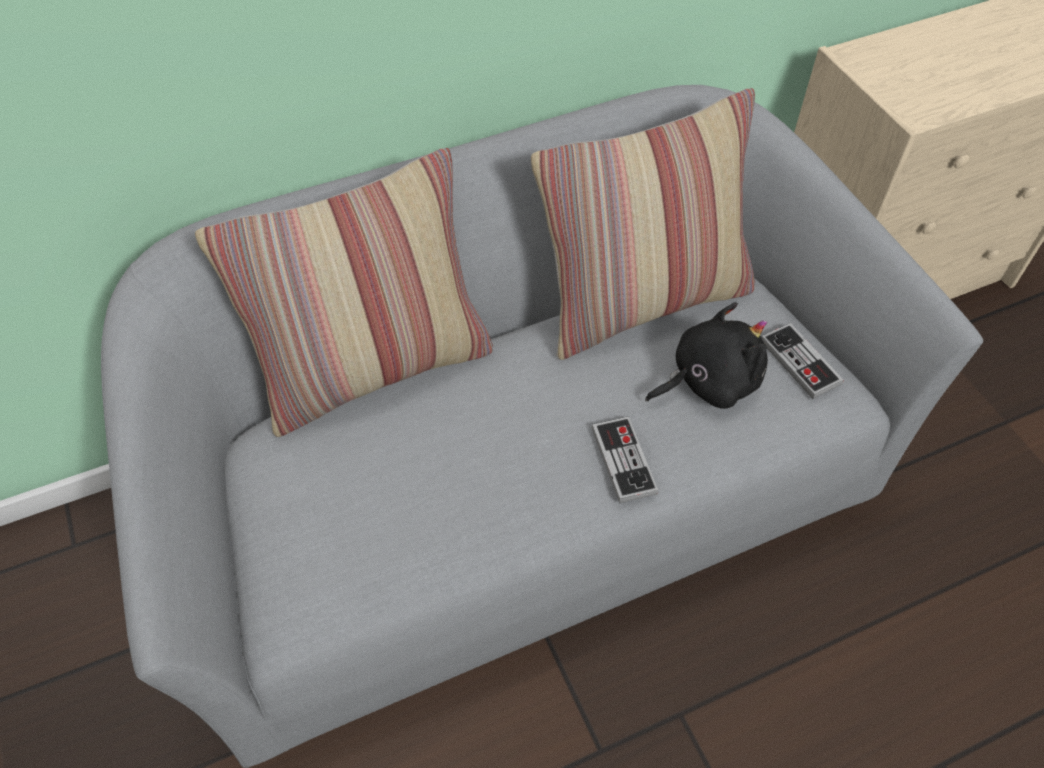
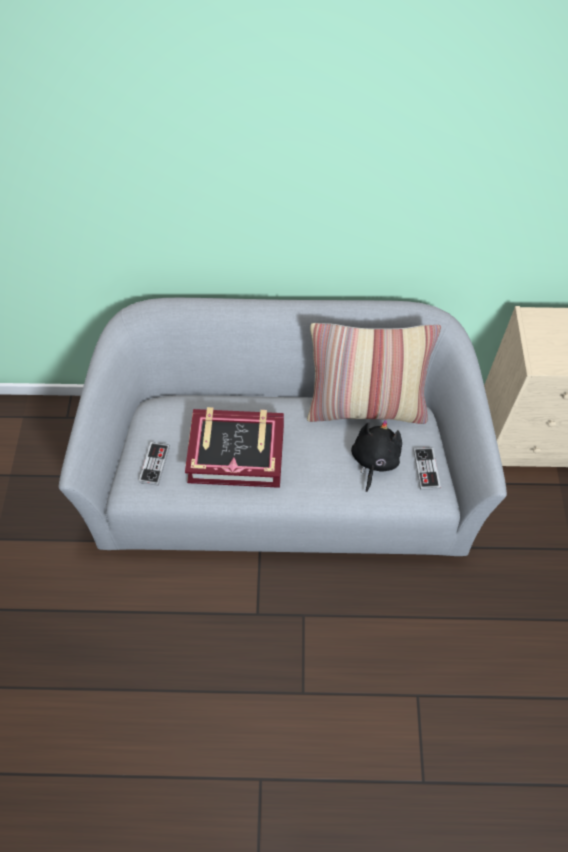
camera: 25 degrees right, 5 degrees up
(375, 369) = (220, 391): pillow -> none
(463, 462) = (236, 452): none -> book
(623, 460) = (310, 482): game controller -> game controller (154, 464)
(708, 381) = (374, 460): black plush toy -> black plush toy turned 75 degrees counterclockwise

